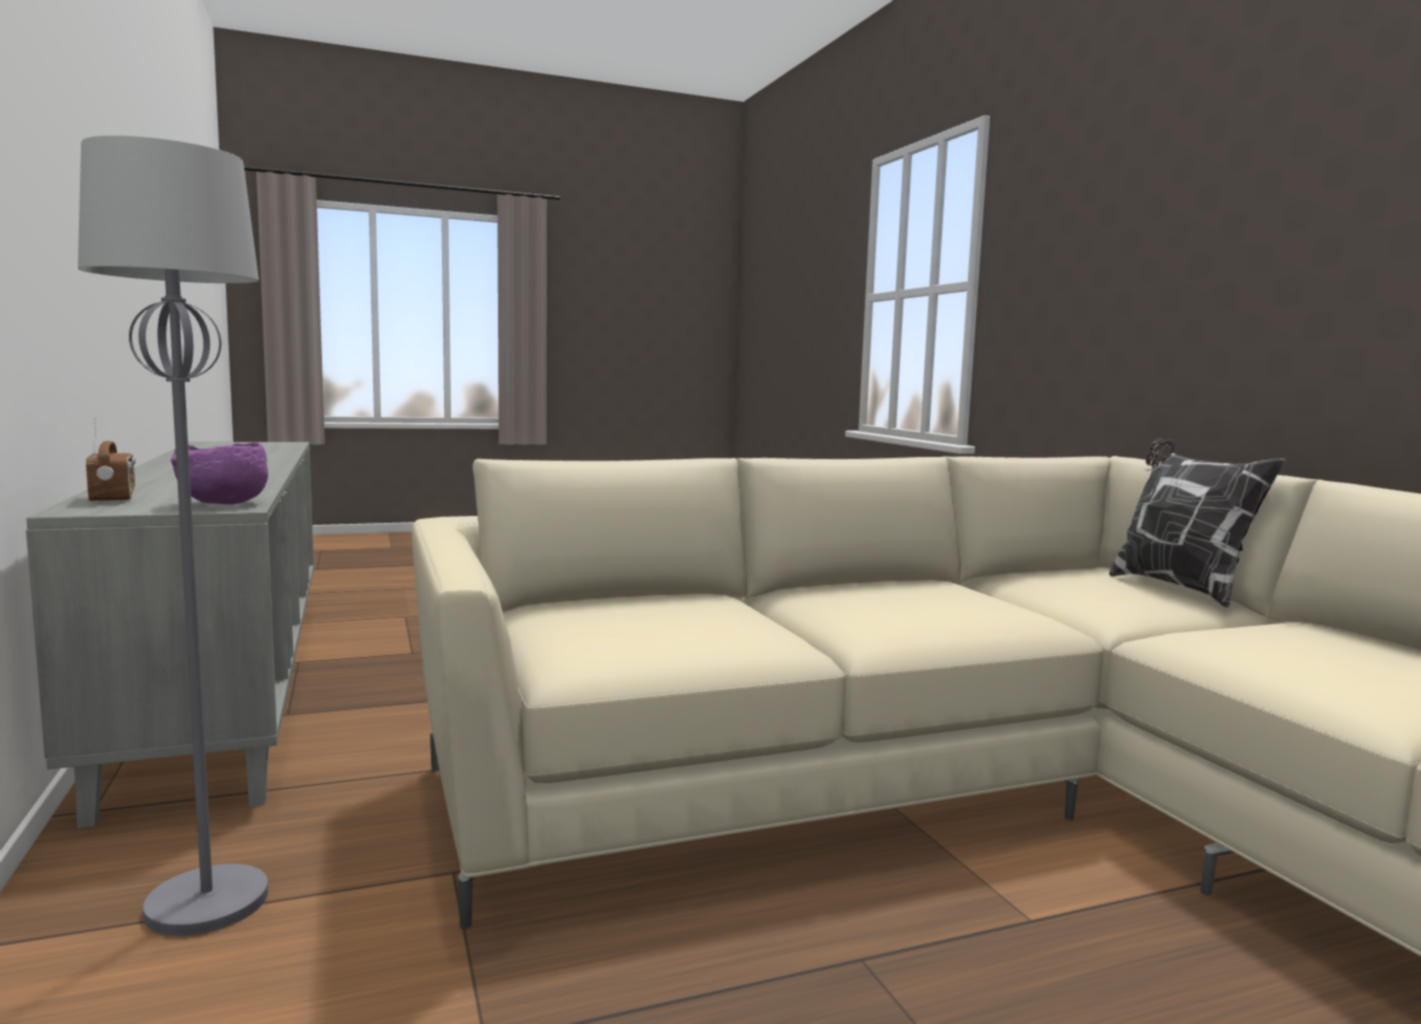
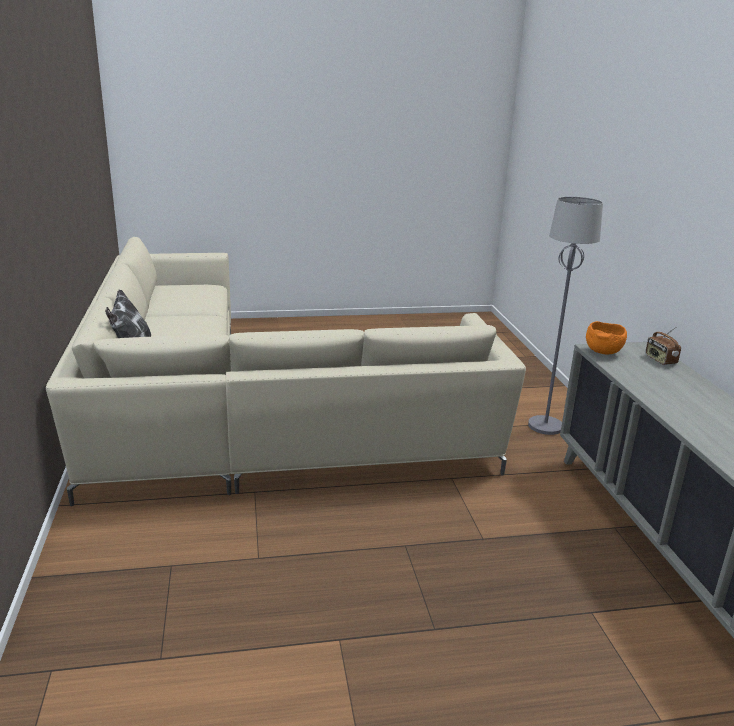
camera: 170 degrees left, 15 degrees up
(223, 504) = (603, 352): purple bowl -> orange bowl

